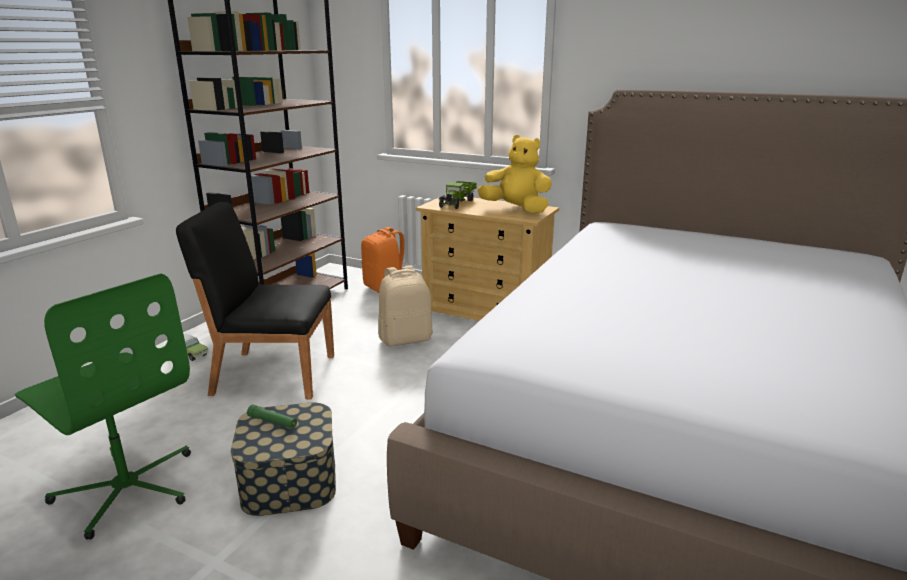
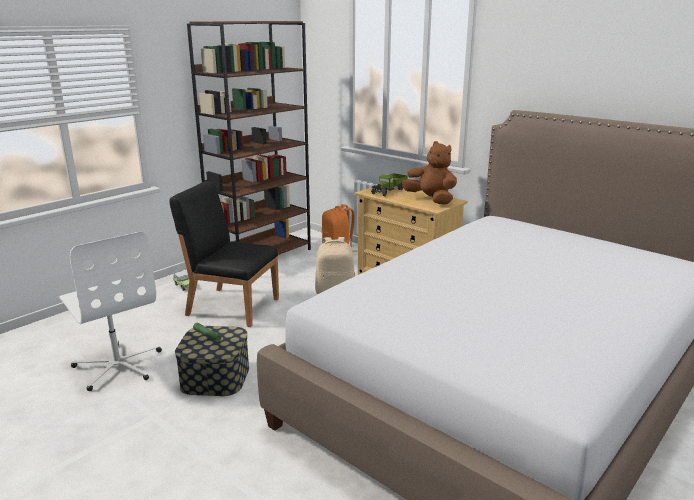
camera: 15 degrees right, 0 degrees up
(127, 488) = (118, 365): green office chair -> white office chair
(516, 209) = (431, 200): yellow plush toy -> brown plush toy

